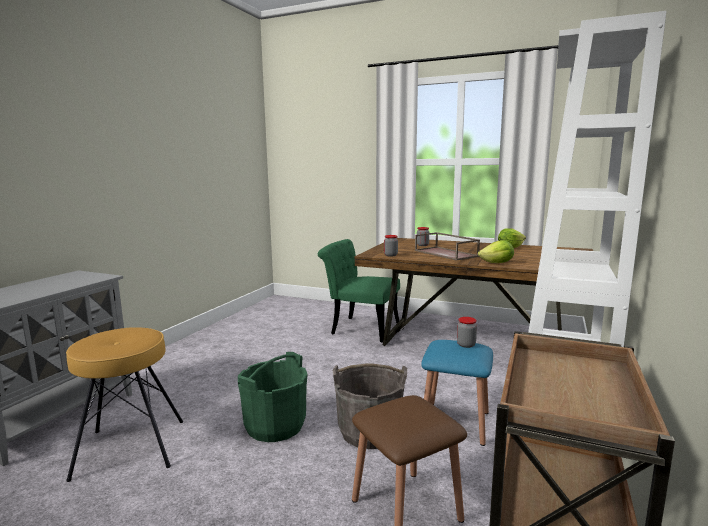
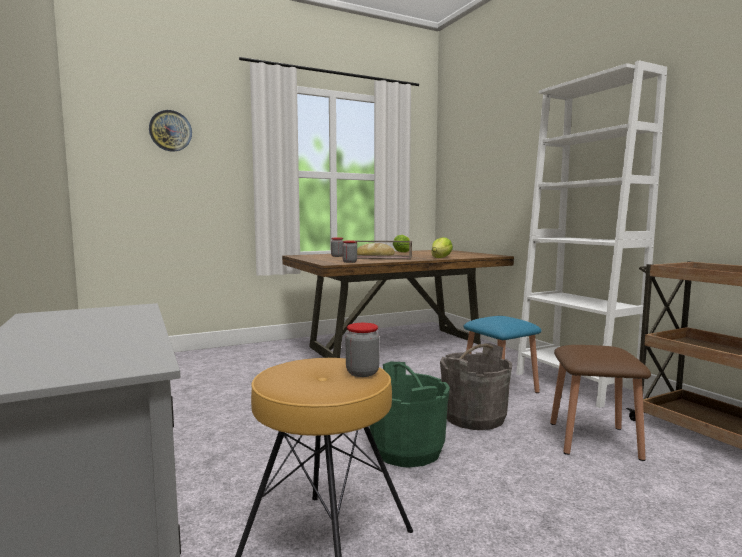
camera: 50 degrees left, 5 degrees down
(324, 134) = (170, 131): none -> wall clock
(359, 328) = (280, 361): green chair -> none
(466, 247) = (375, 254): none -> bread
(466, 345) = (500, 316): jar -> jar (362, 373)

